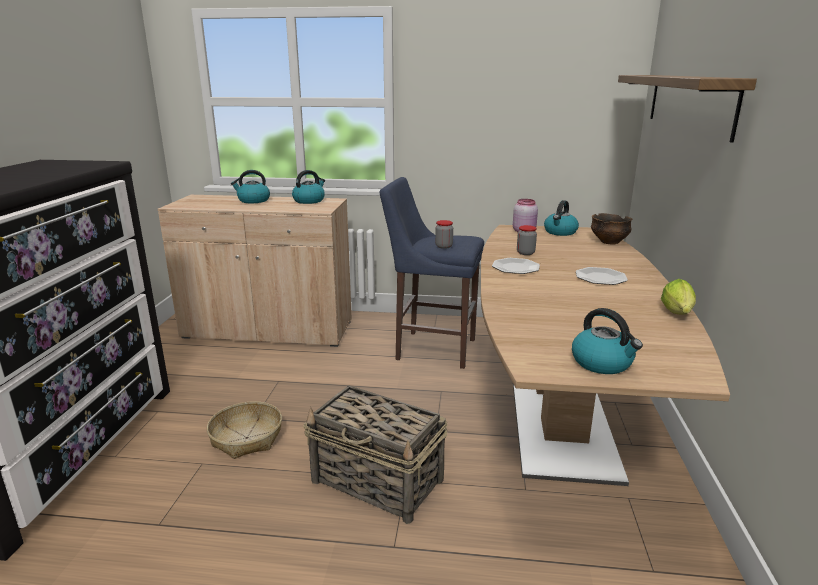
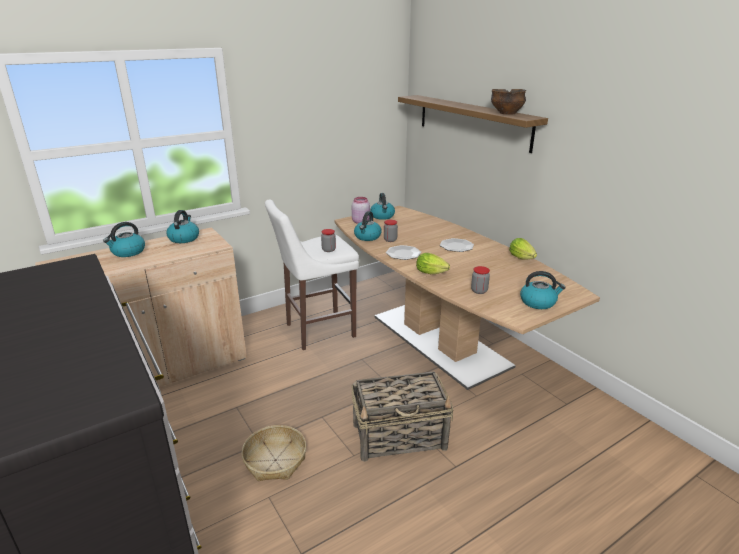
camera: 40 degrees left, 5 degrees up
(431, 348) = (316, 331): blue stool -> white stool
(504, 245) = (367, 237): none -> kettle
(513, 293) = (432, 273): none -> lettuce
(539, 325) = (479, 291): none -> jar
(609, 242) = (420, 216): bowl -> bowl (506, 113)

